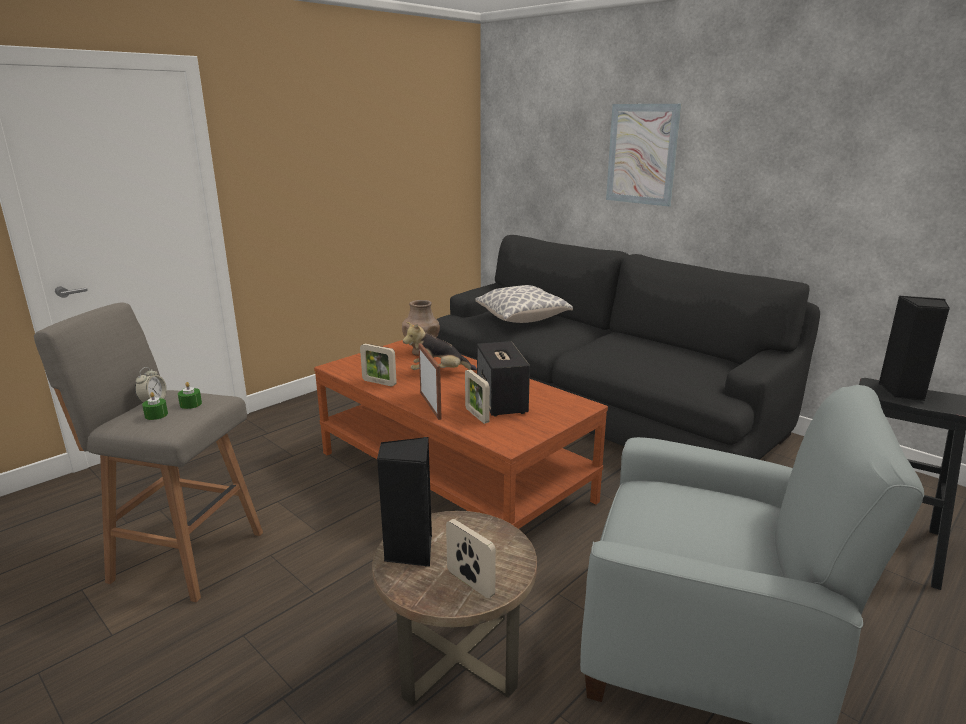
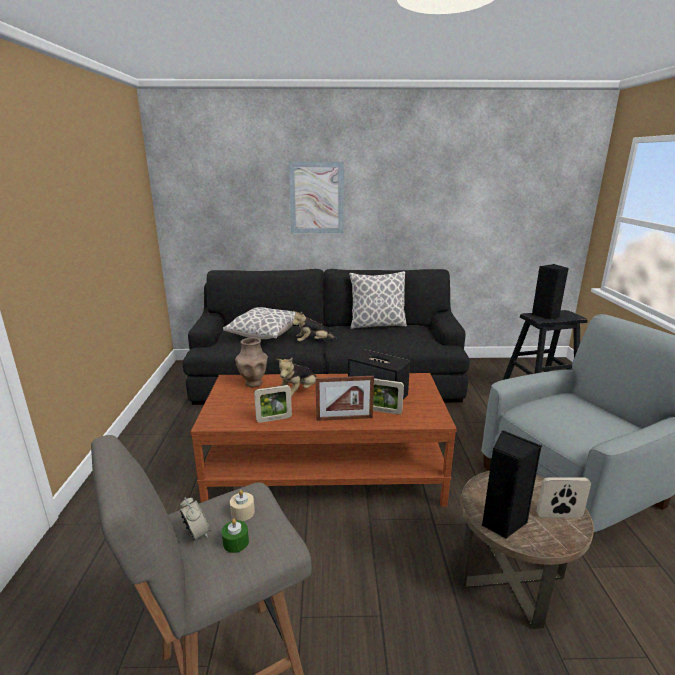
camera: 45 degrees left, 0 degrees up
(191, 404) = (242, 512): green candle -> beige candle
(430, 405) = (344, 418): picture frame -> picture frame turned 150 degrees clockwise
(562, 340) = (313, 342): none -> plush toy
(668, 345) = (377, 325): none -> pillow

